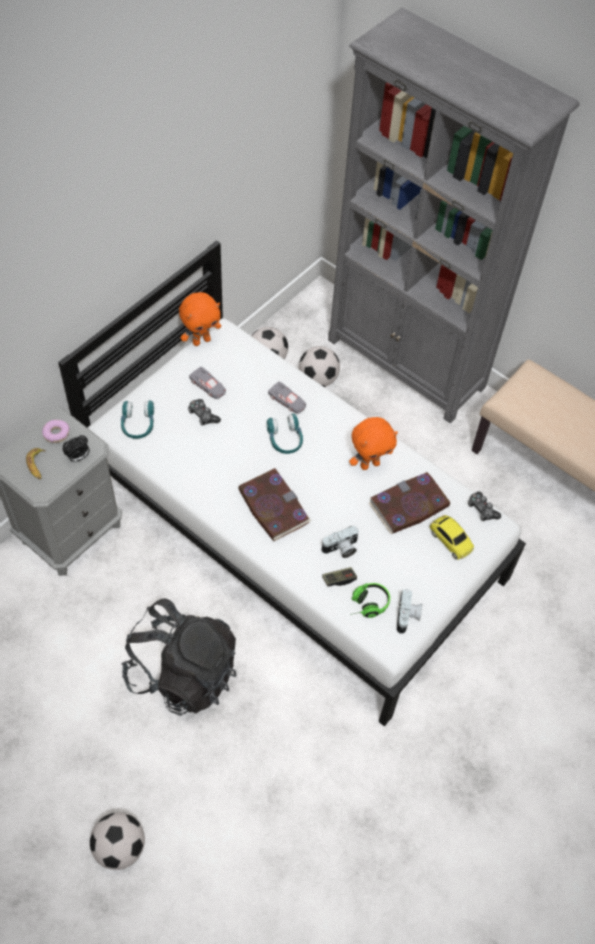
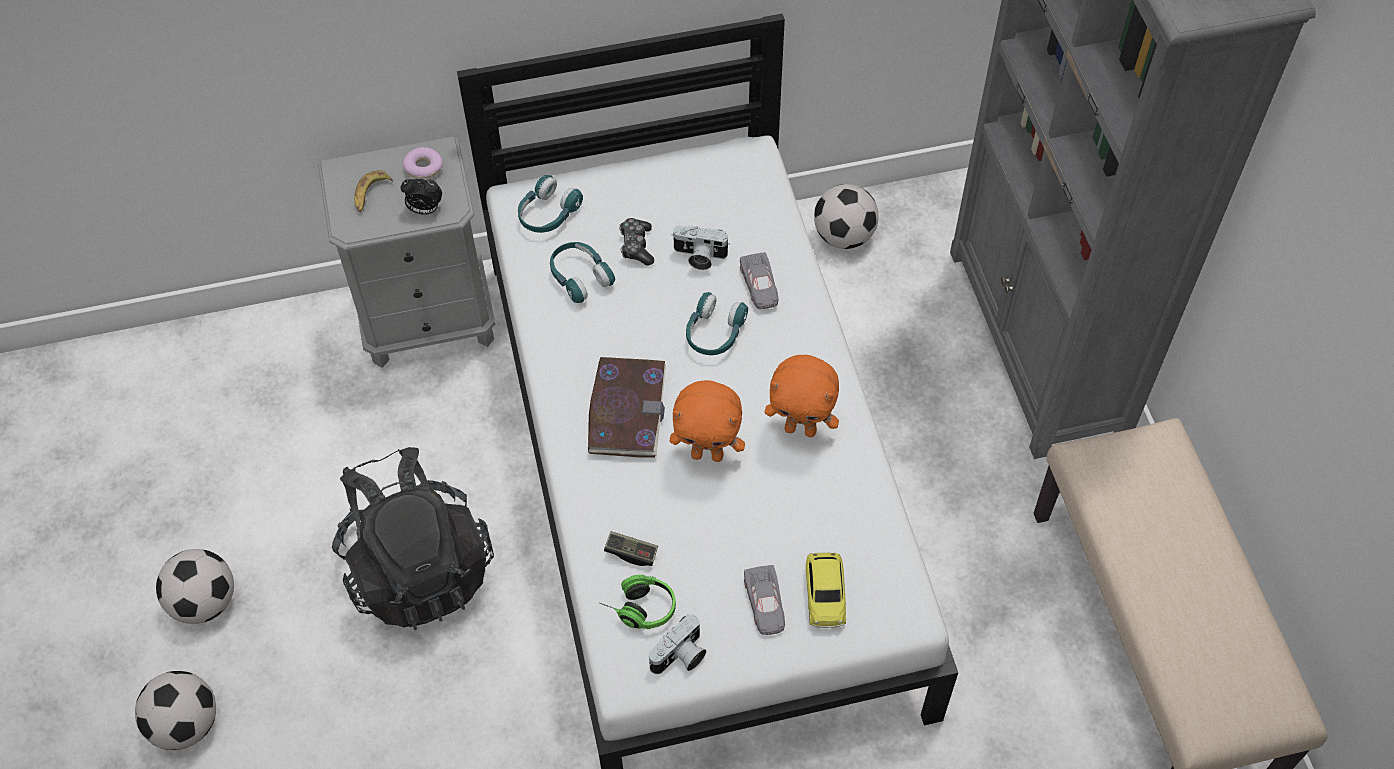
camera: 40 degrees right, 0 degrees up
(186, 449) = (580, 277): none -> turquoise headphones
(201, 340) = (715, 150): orange plush toy -> orange plush toy (708, 454)
(208, 386) = (674, 212): grey toy car -> grey toy car (765, 603)
(318, 379) = (892, 297): football -> football (204, 602)
(341, 549) = (668, 516): camera -> camera (699, 256)
(409, 505) = (807, 514): book -> none
(482, 509) = (906, 580): game controller -> none

